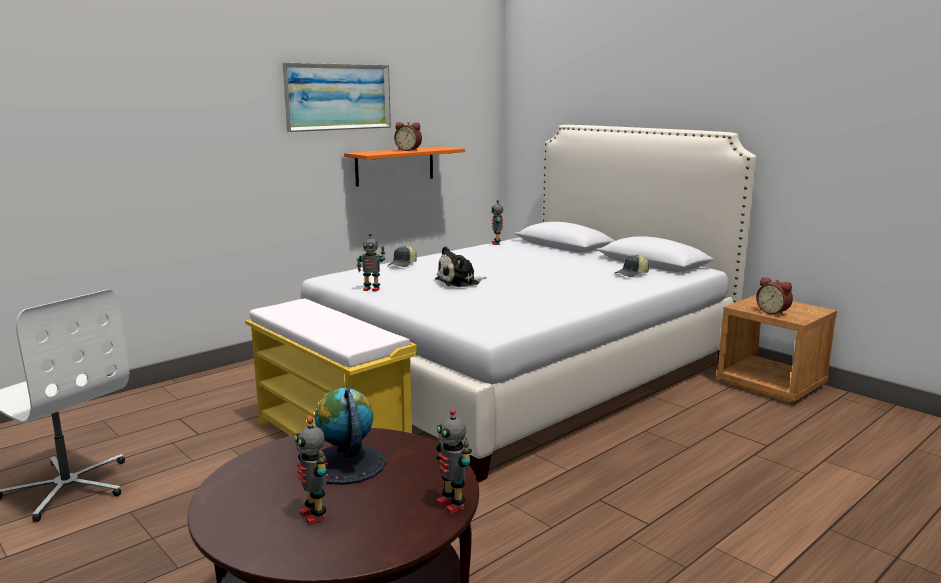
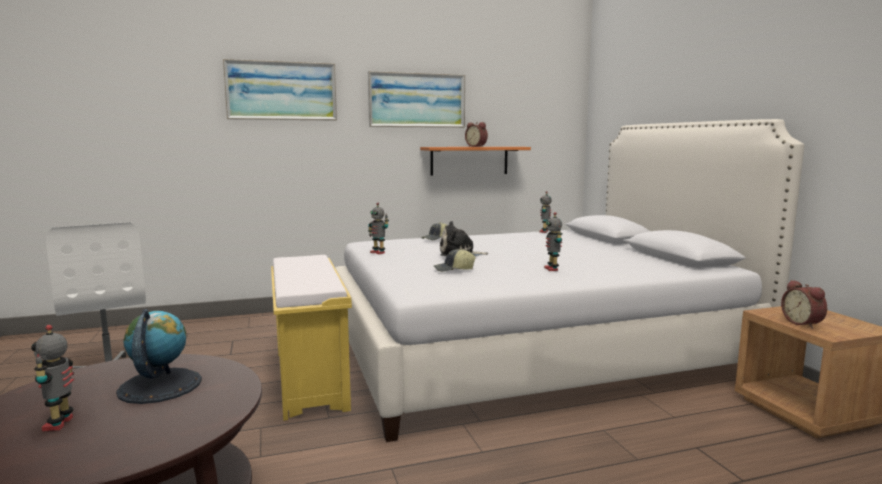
camera: 25 degrees right, 5 degrees down
(181, 90) = (281, 91): none -> picture
(452, 504) = (171, 445): toy robot -> toy robot (552, 269)
(632, 274) = (639, 264): cap -> cap (454, 270)

